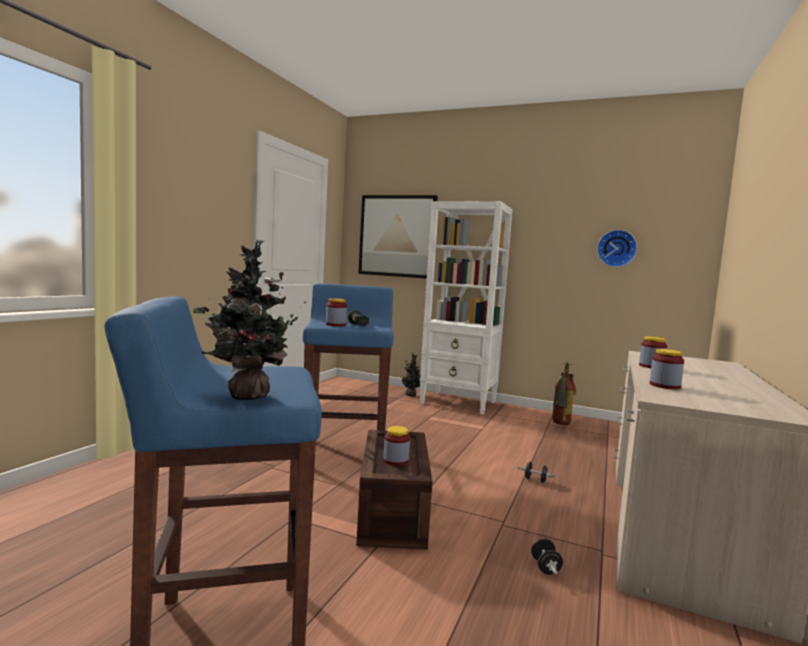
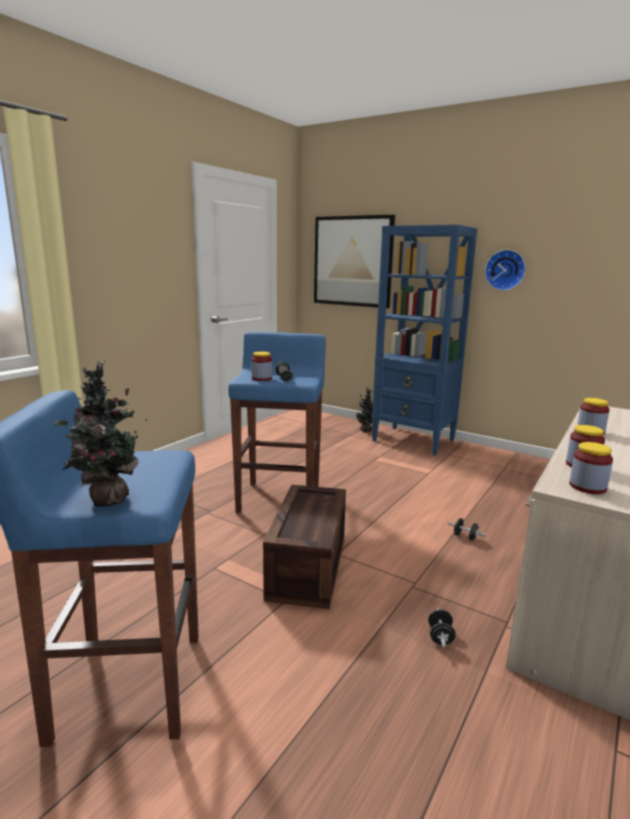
camera: 10 degrees right, 10 degrees up
(395, 460) = (306, 522): jar -> jar (587, 487)
(459, 403) = (414, 440): white bookcase -> blue bookcase
(560, 424) = (517, 469): fire extinguisher -> none
(616, 248) = (597, 273): wall clock -> wall clock (505, 270)

